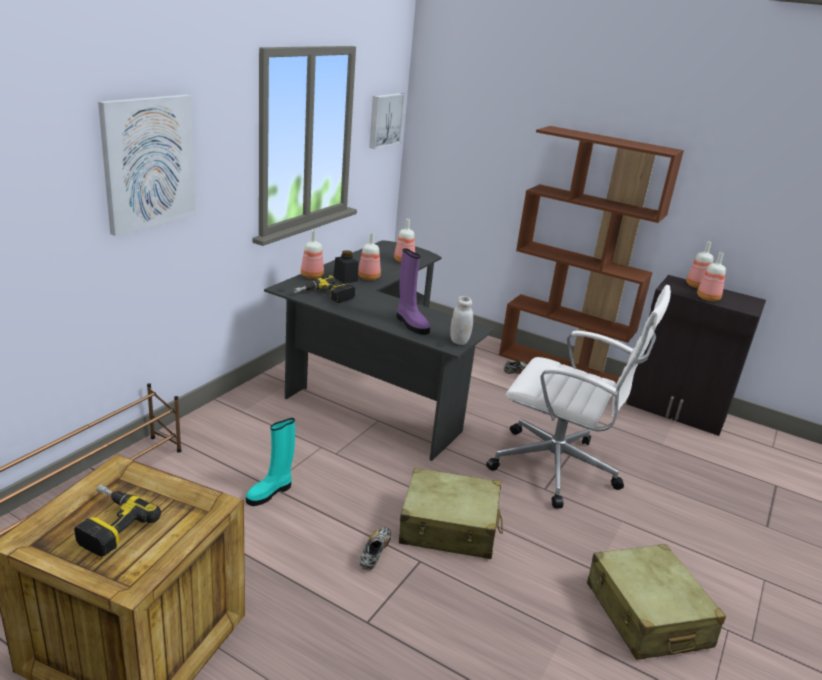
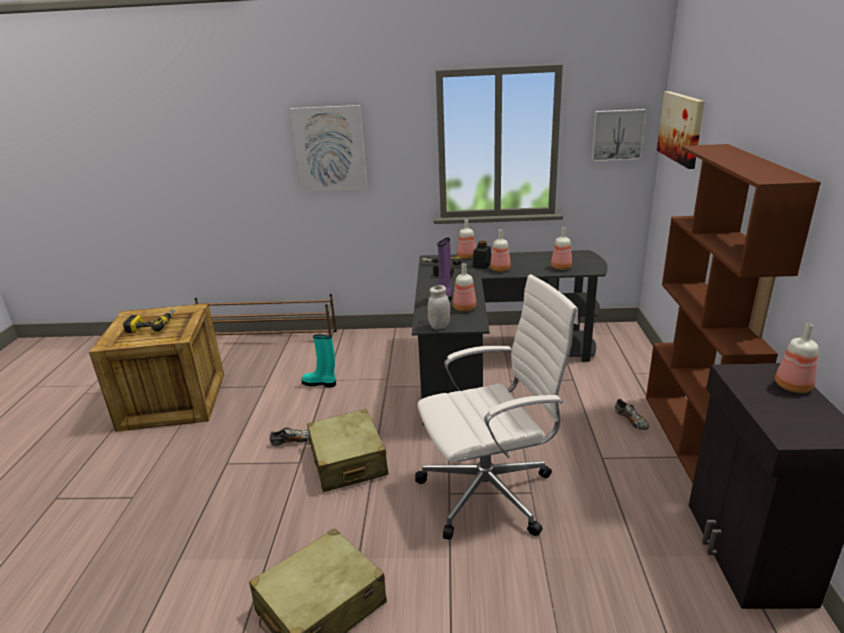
camera: 65 degrees right, 0 degrees up
(455, 111) = (681, 128): none -> picture
(558, 468) = (491, 492): white office chair -> white office chair turned 105 degrees counterclockwise
(708, 298) = (761, 402): bottle -> bottle (464, 308)

